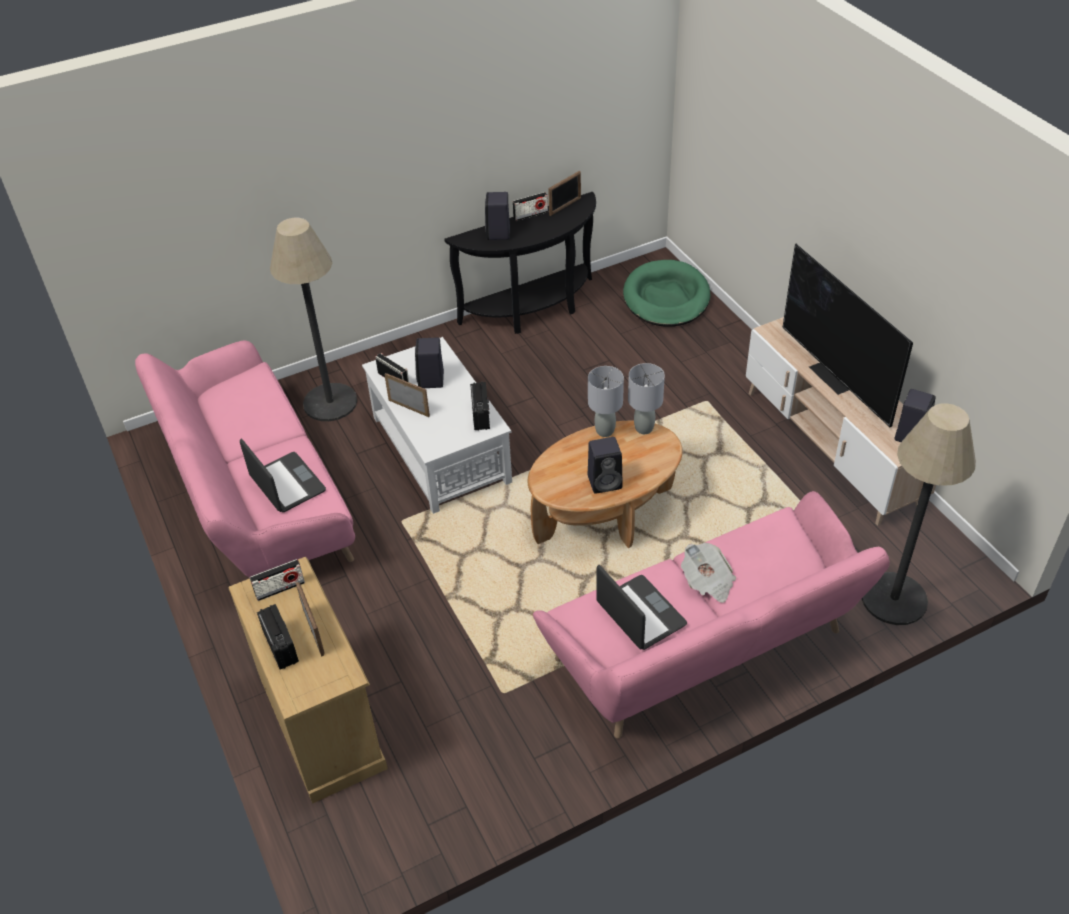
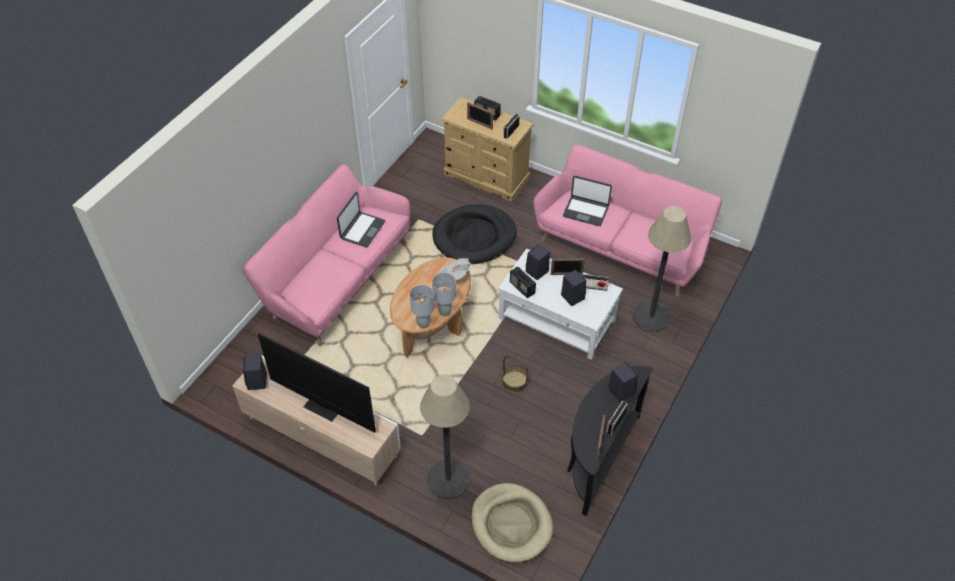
camera: 145 degrees right, 5 degrees up
(442, 615) = (474, 237): none -> black dog bed
(556, 407) = (514, 381): none -> basket
(605, 482) = (422, 282): black speaker -> black speaker (536, 272)
(640, 614) = (362, 230): laptop -> laptop turned 90 degrees counterclockwise
(666, 298) = (511, 524): green dog bed -> beige dog bed
(707, 582) = (338, 258): newspaper -> newspaper (454, 275)
(894, 599) = (248, 349): floor lamp -> floor lamp (448, 479)

